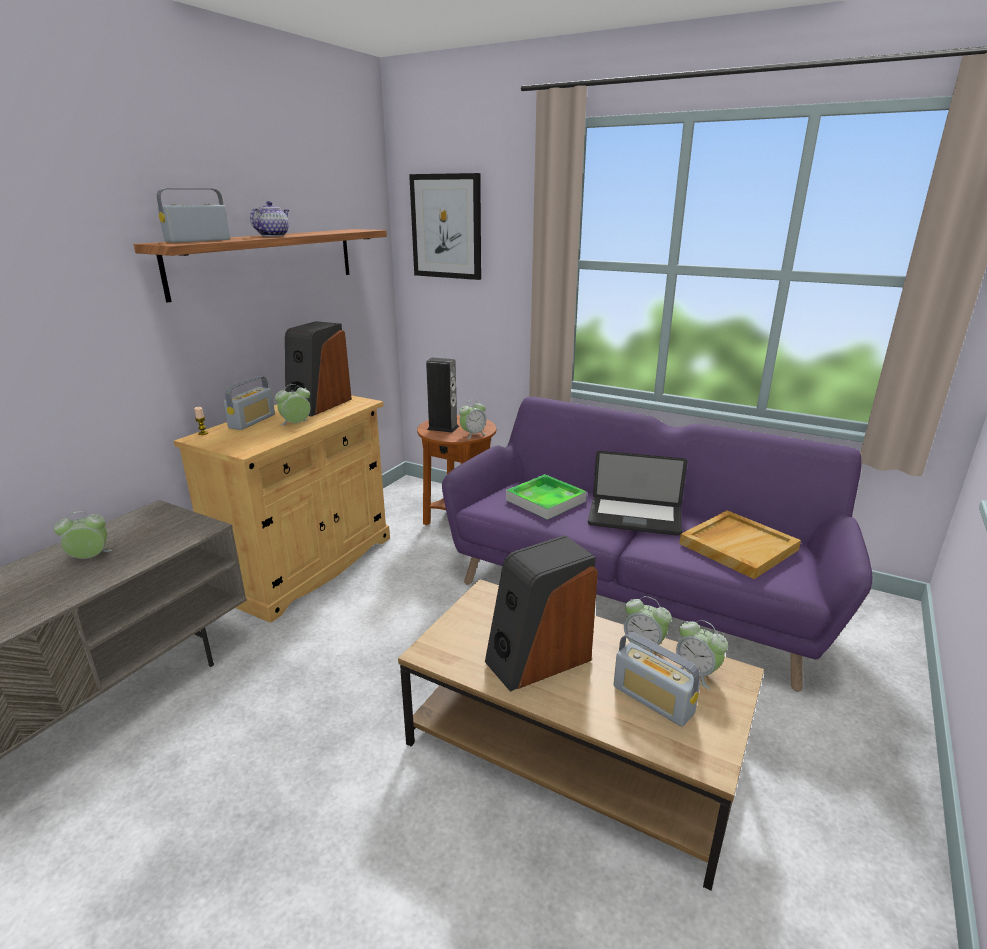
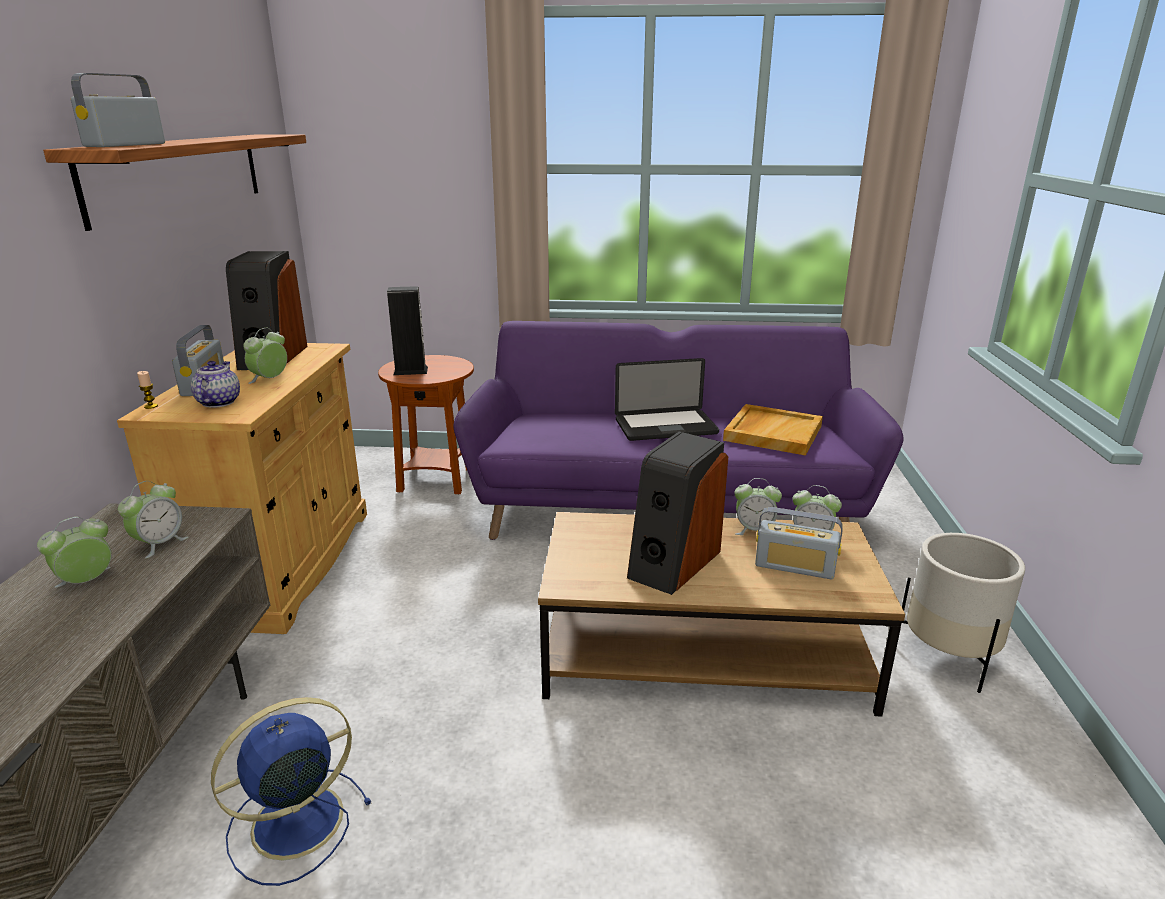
camera: 25 degrees left, 0 degrees up
(169, 781) = (293, 823): none -> blue fan
(273, 236) = (198, 140): teapot -> teapot (218, 402)
(446, 227) = (369, 130): picture -> none
(473, 434) = (452, 372): alarm clock -> alarm clock (159, 544)
(545, 500) = (568, 427): tray -> none
(836, 852) = (947, 658): none -> white planter

